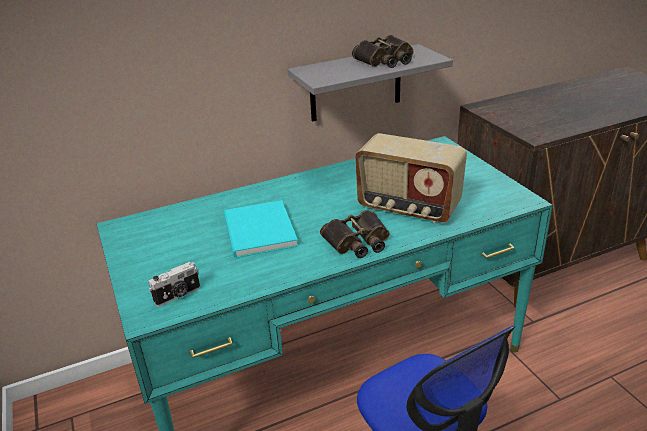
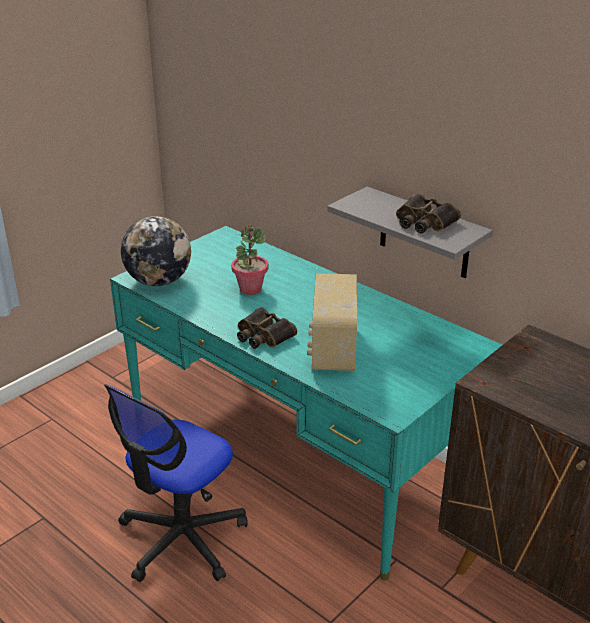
camera: 65 degrees right, 0 degrees up
(178, 295) = (159, 281): camera -> globe
(258, 232) = (250, 289): turquoise book -> potted plant

